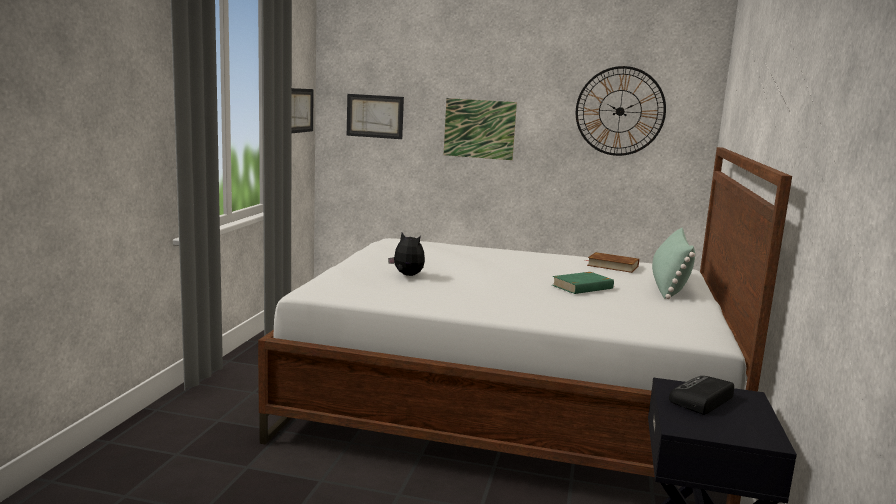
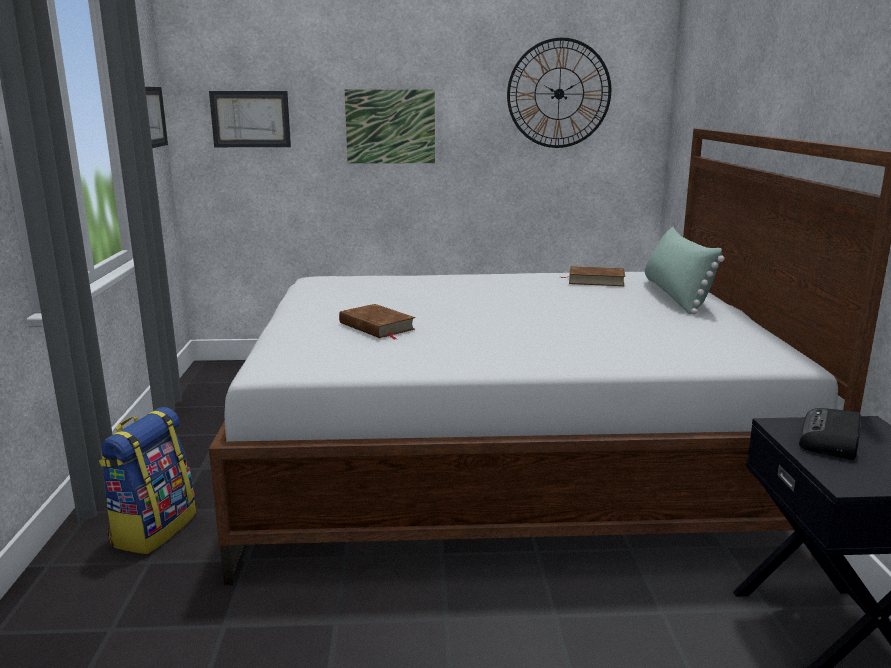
camera: 15 degrees left, 5 degrees up
(231, 401) = (153, 529): none -> backpack
(407, 275) = (376, 326): plush toy -> brown book
(582, 287) = (592, 312): green book -> none

